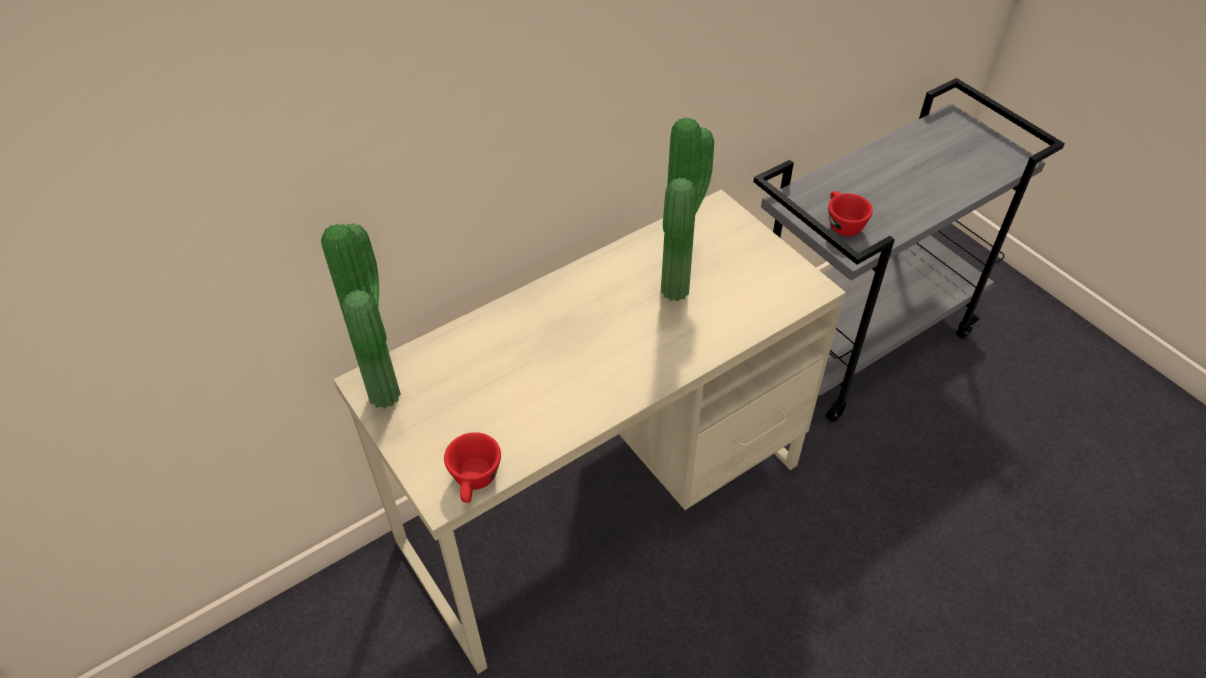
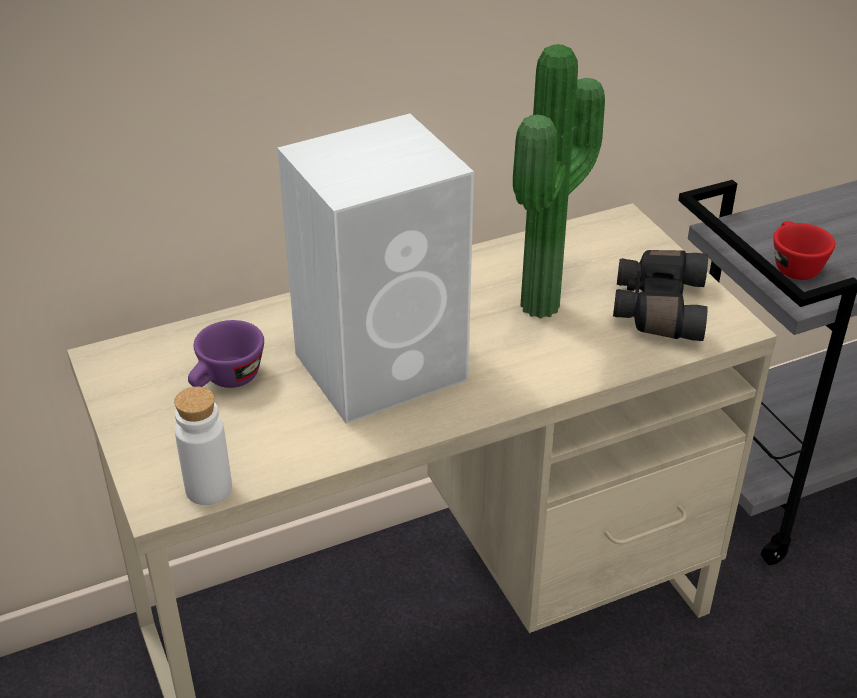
camera: 10 degrees right, 10 degrees down
(391, 394) = (133, 374): potted plant -> none
(462, 389) = (226, 381): none -> purple cup
(475, 482) = (208, 488): red cup -> white bottle
(575, 358) = (384, 365): none -> white speaker
(758, 281) = (657, 308): none -> black binoculars

